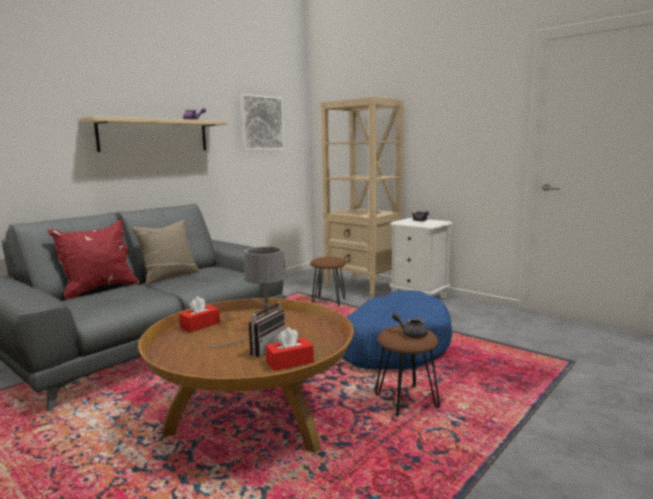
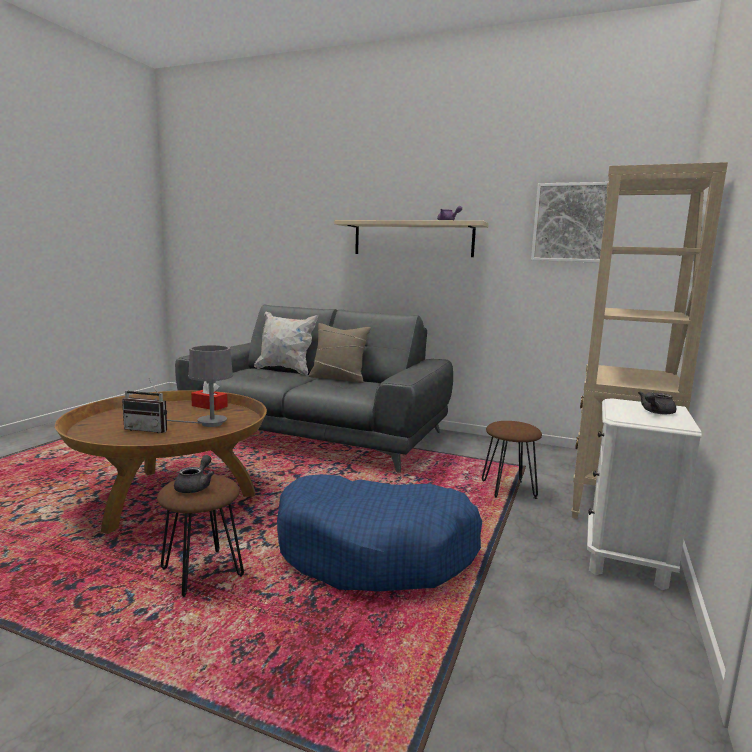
camera: 70 degrees right, 0 degrees up
(99, 290) = (285, 370): red pillow -> white pillow
(290, 362) = (110, 440): red tissue box -> none

